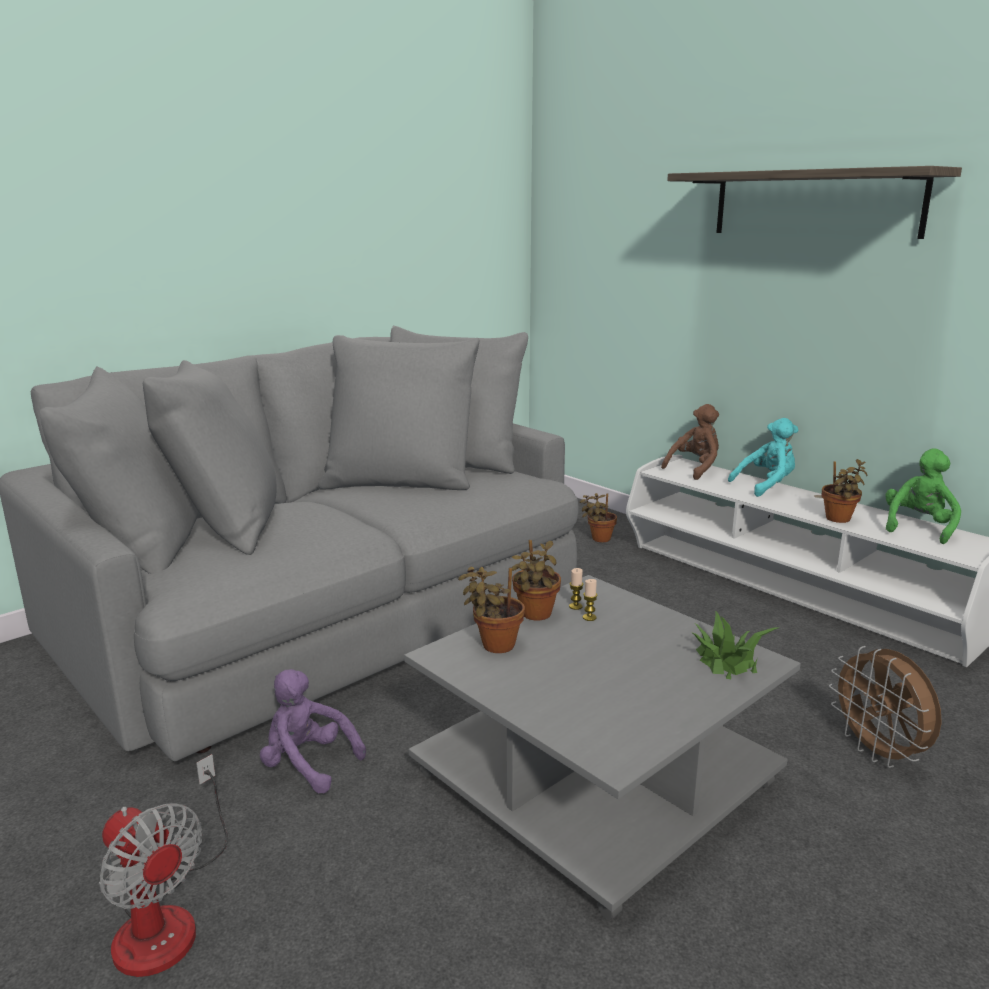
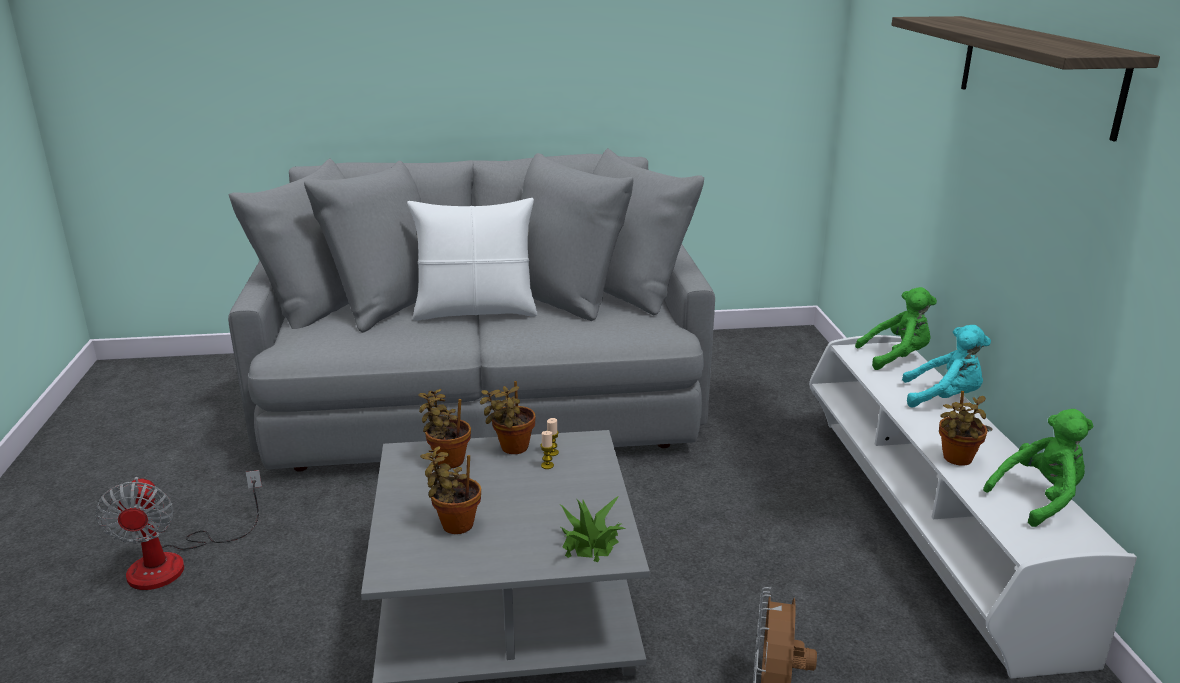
camera: 35 degrees right, 5 degrees up
(307, 764) = (343, 506): purple plush toy -> none
(343, 508) = (476, 311): none -> white pillow
(599, 539) = (800, 405): potted plant -> potted plant (454, 524)
(695, 469) = (896, 357): brown plush toy -> green plush toy

